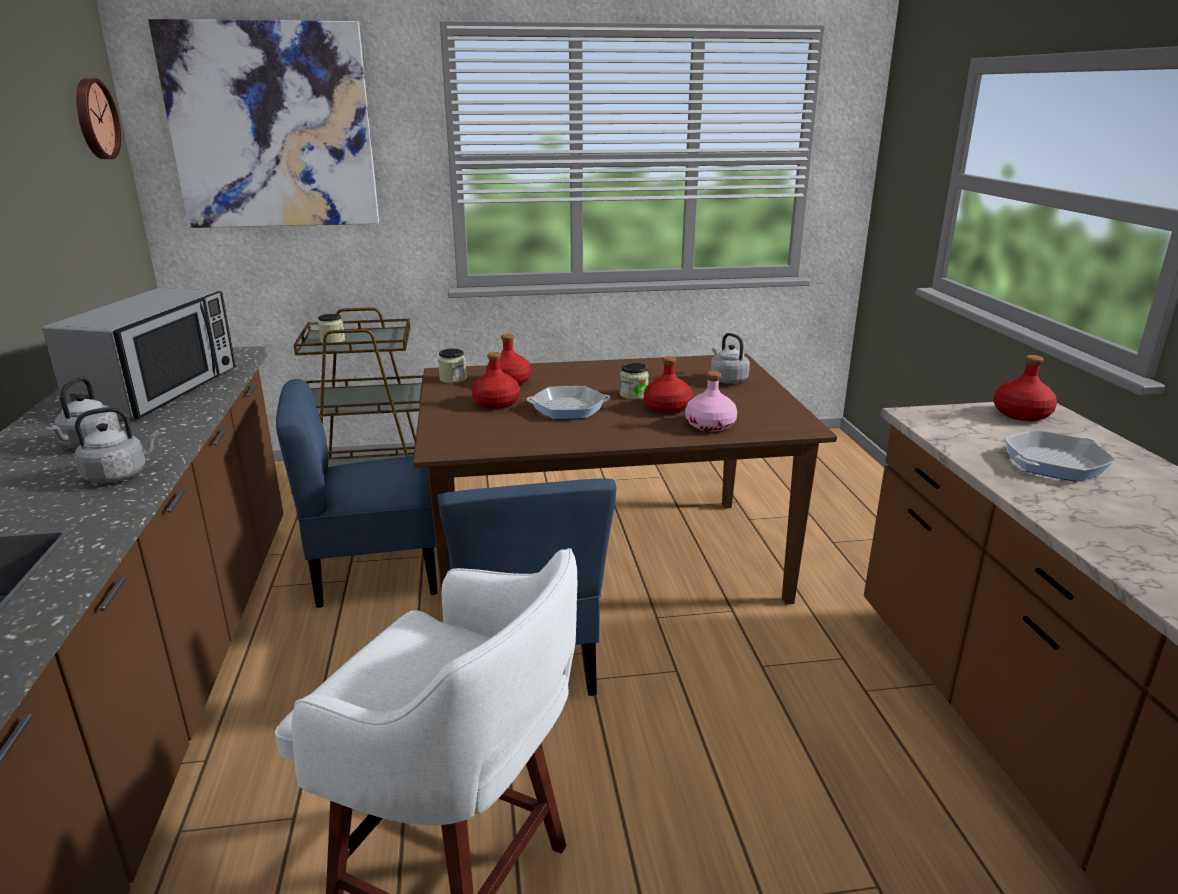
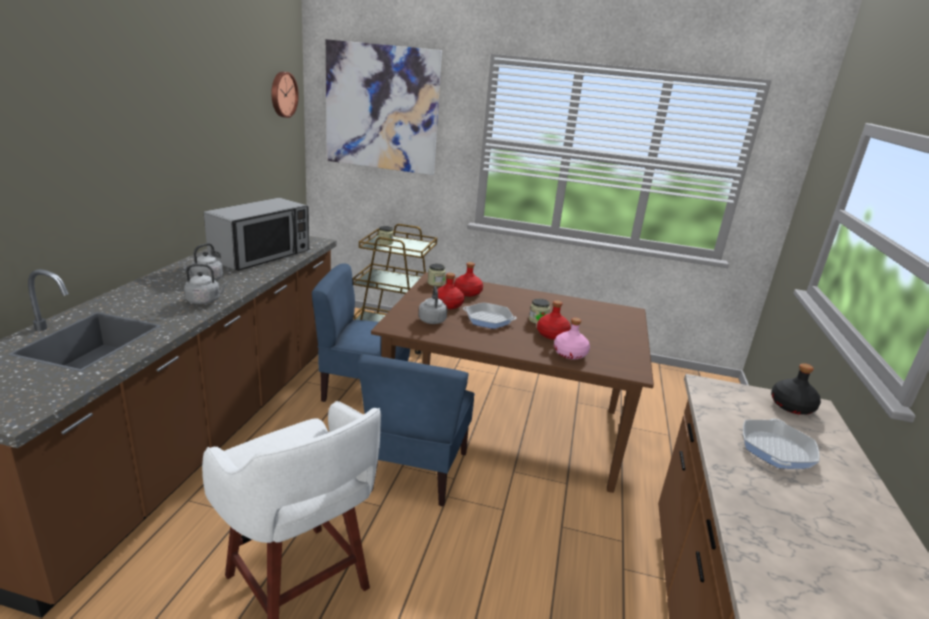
camera: 20 degrees right, 0 degrees up
(727, 379) = (611, 324): grey kettle -> grey kettle (432, 320)
(1020, 414) = (791, 406): red bottle -> black bottle
(1054, 463) = (776, 449): frying pan -> frying pan turned 60 degrees counterclockwise

